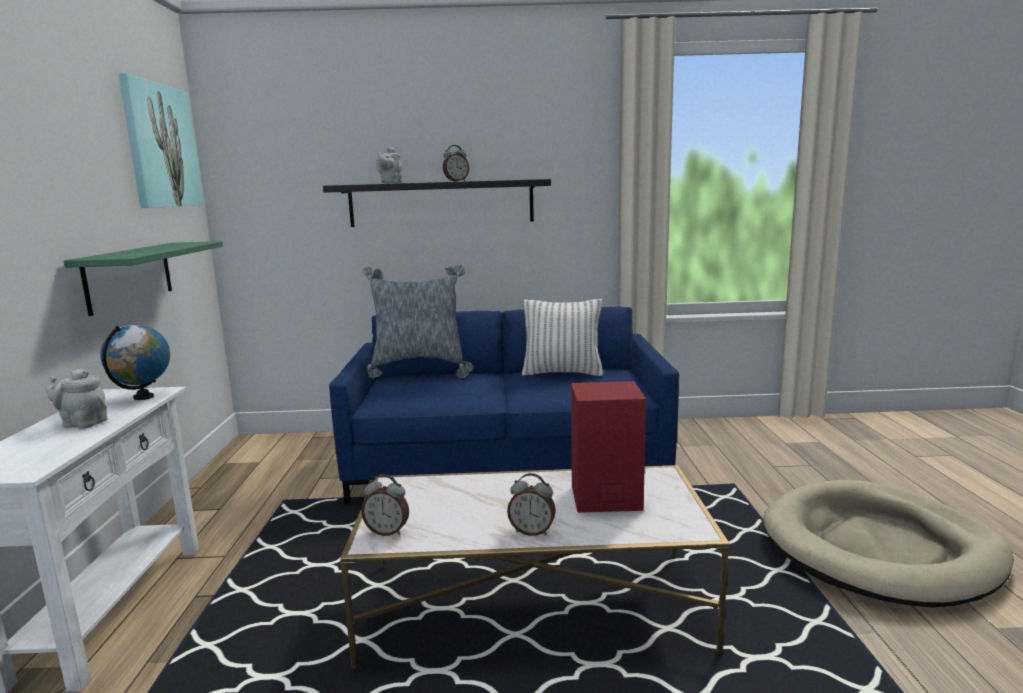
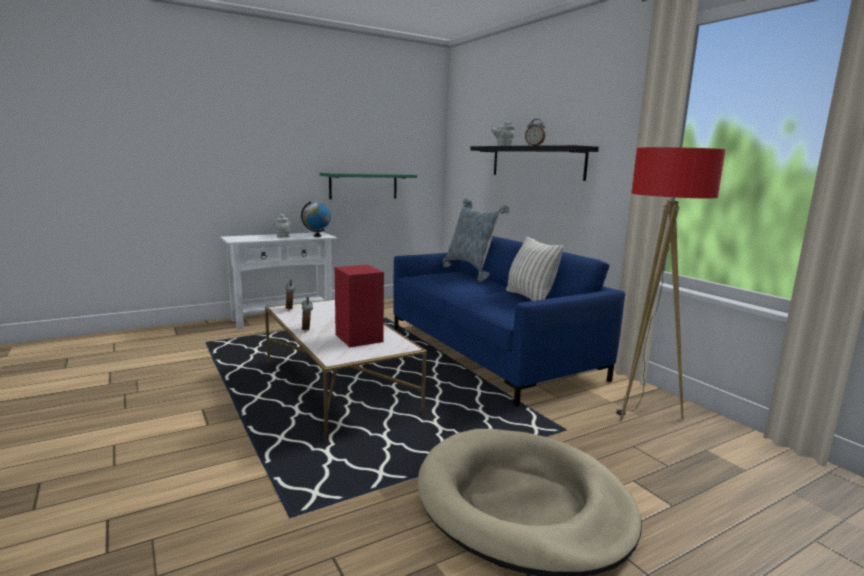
camera: 60 degrees right, 0 degrees up
(162, 146) = (410, 122): picture -> none
(706, 441) = (642, 411): none -> floor lamp

